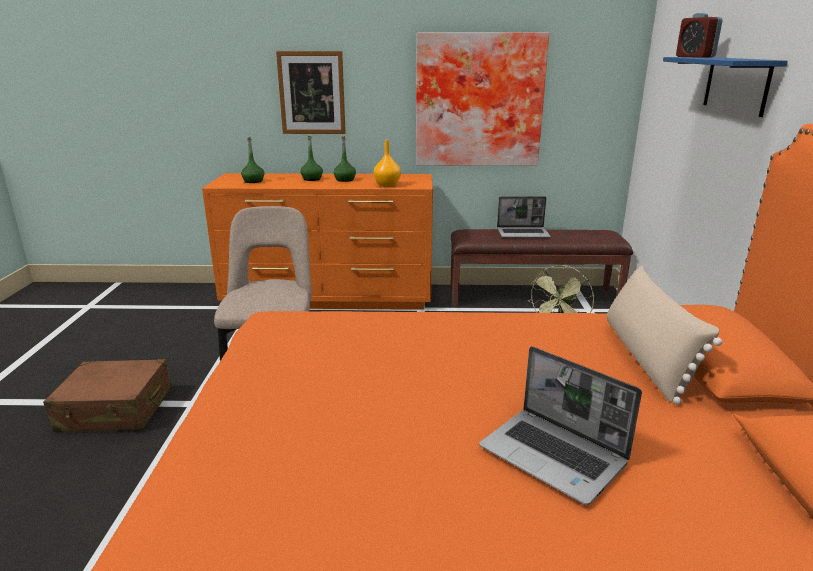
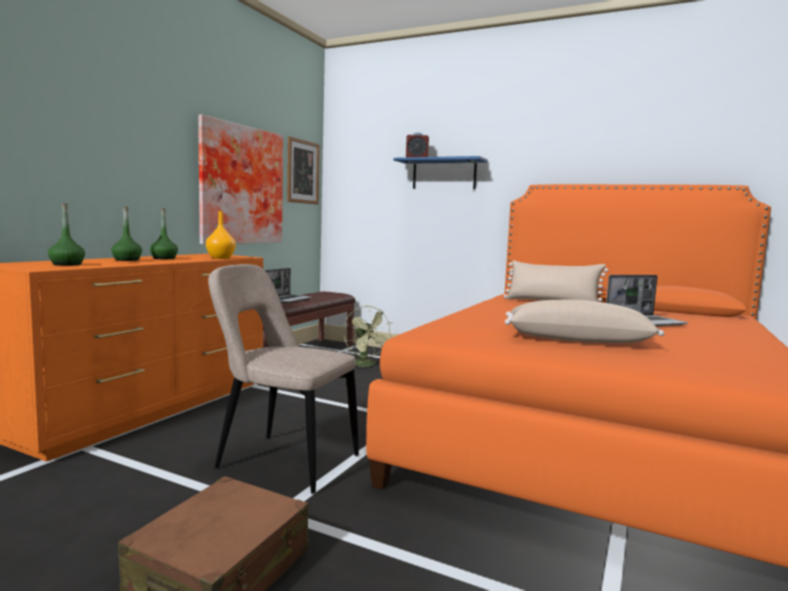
camera: 65 degrees left, 15 degrees down
(312, 93) = (95, 160): picture -> picture (303, 172)
(322, 402) = (577, 340): none -> beige pillow

